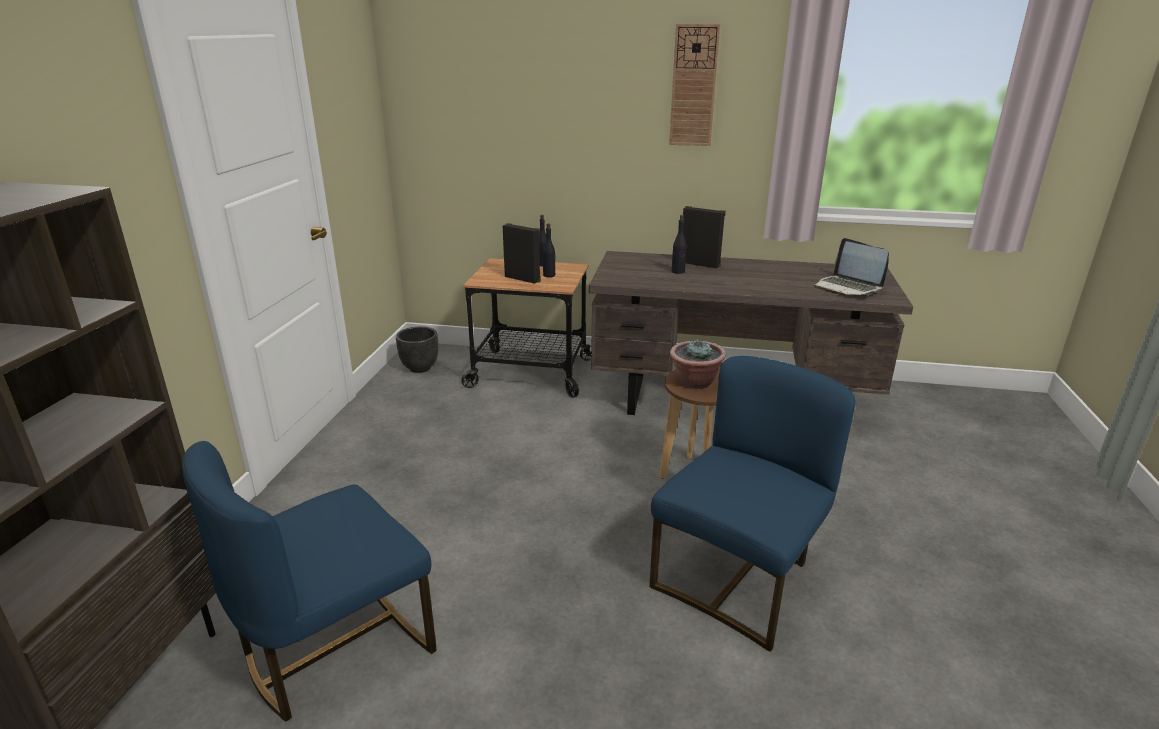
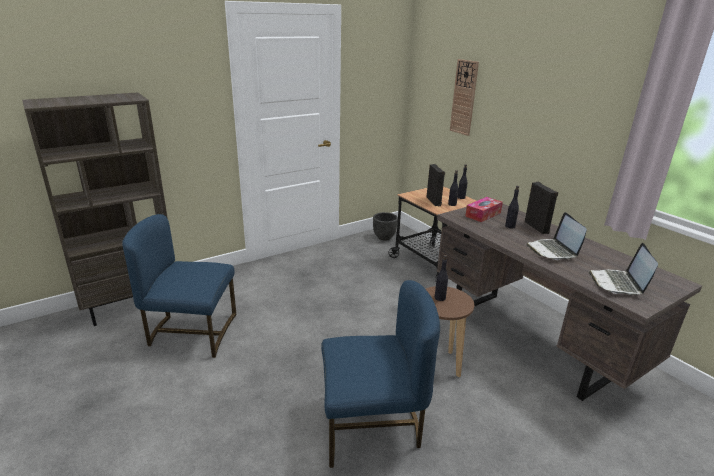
camera: 45 degrees right, 0 degrees up
(631, 269) = (483, 214): none -> tissue box
(693, 86) = (580, 93): wall clock -> wall clock (464, 97)
(695, 382) = (440, 298): potted plant -> black bottle
(755, 280) = (553, 250): none -> laptop

